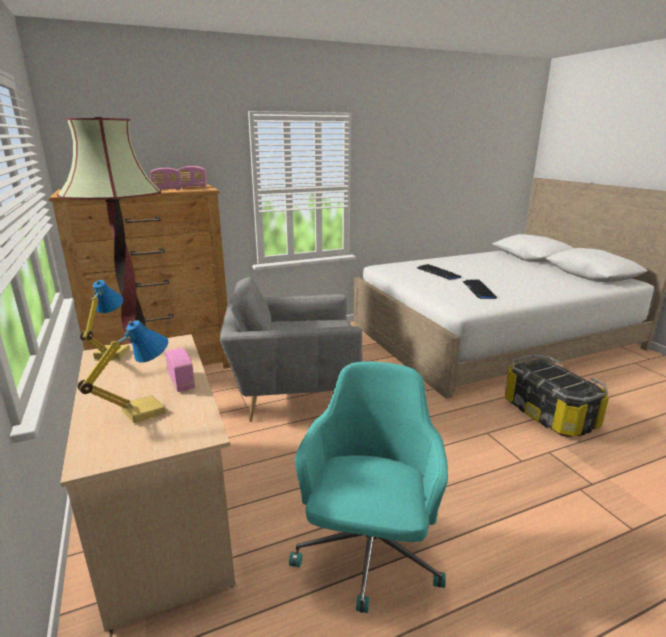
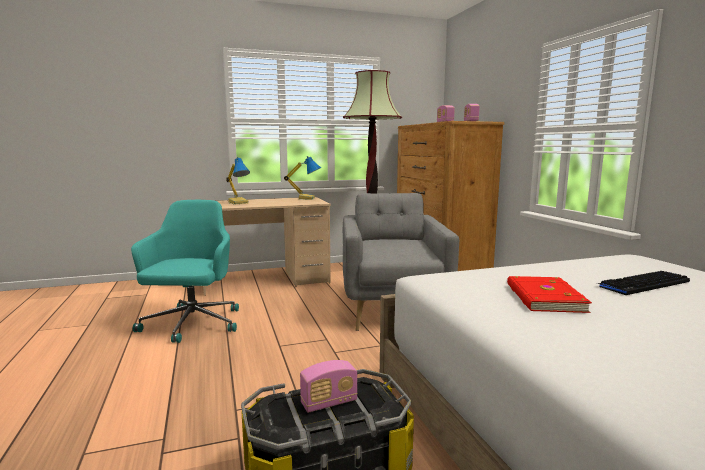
camera: 95 degrees right, 10 degrees down
(181, 382) = (263, 204): radio -> radio (329, 403)
(369, 553) = (192, 325): turquoise office chair -> turquoise office chair turned 105 degrees counterclockwise
(479, 290) = (543, 298): keyboard -> red book

